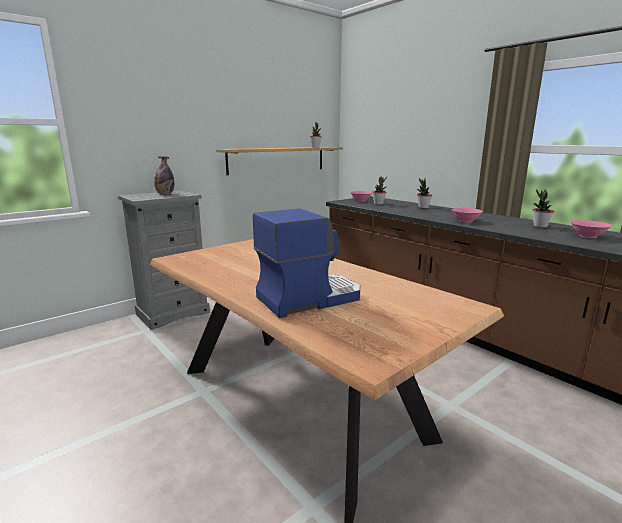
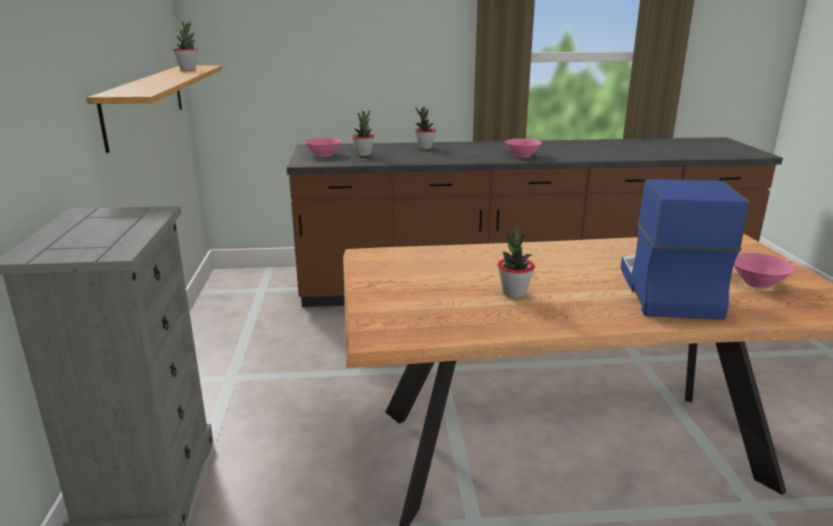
camera: 55 degrees left, 5 degrees up
(165, 194) = (95, 226): bottle -> none
(540, 226) = (580, 146): potted plant -> potted plant (514, 293)
(588, 236) = (633, 147): pink bowl -> pink bowl (757, 283)

